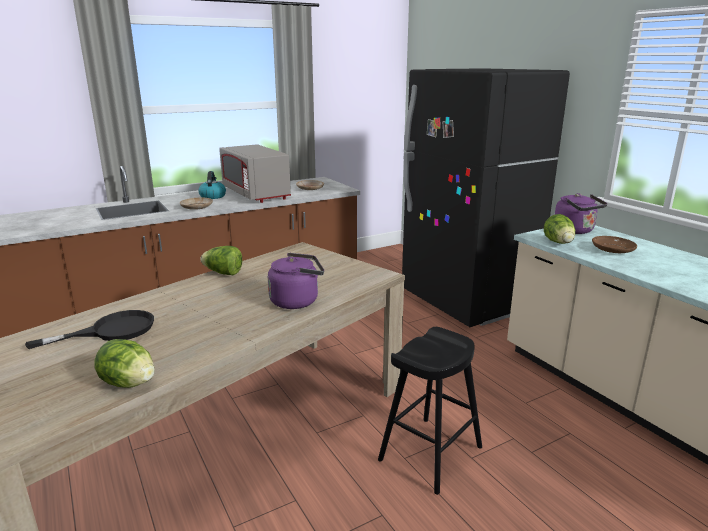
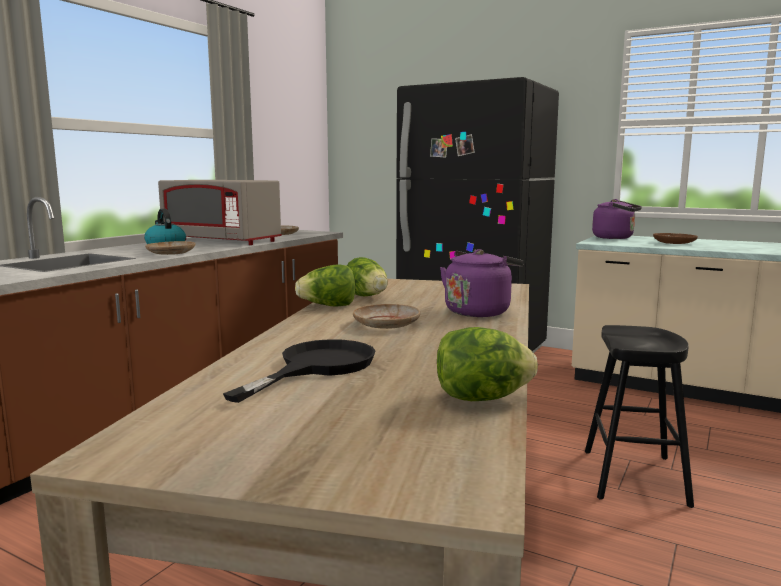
camera: 30 degrees left, 10 degrees down
(217, 301) = (386, 324): none -> beige plate
(559, 243) = (626, 243): lettuce -> lettuce (367, 297)

